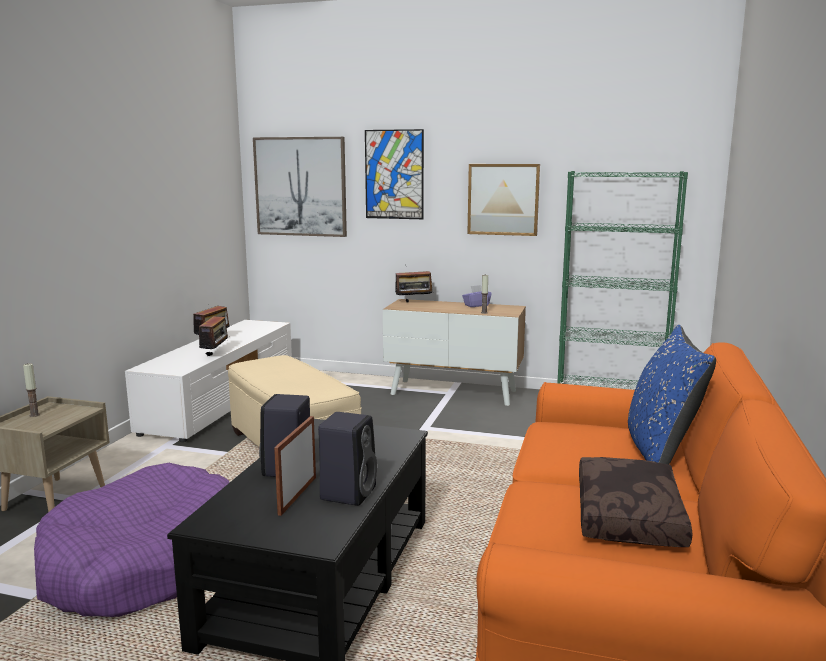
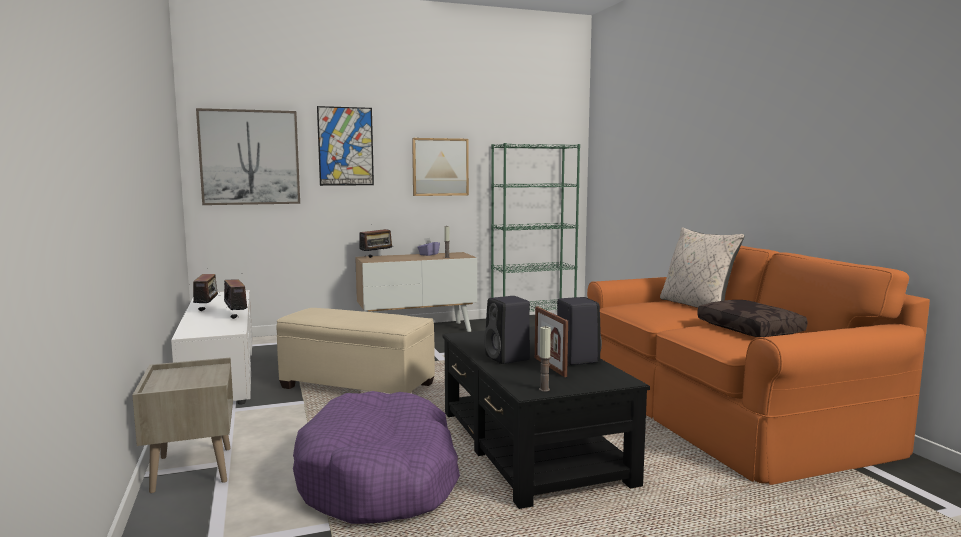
camera: 35 degrees left, 5 degrees down
(34, 415) = (168, 380): candle -> candle (544, 389)
(660, 449) = (696, 305): blue pillow -> beige pillow

